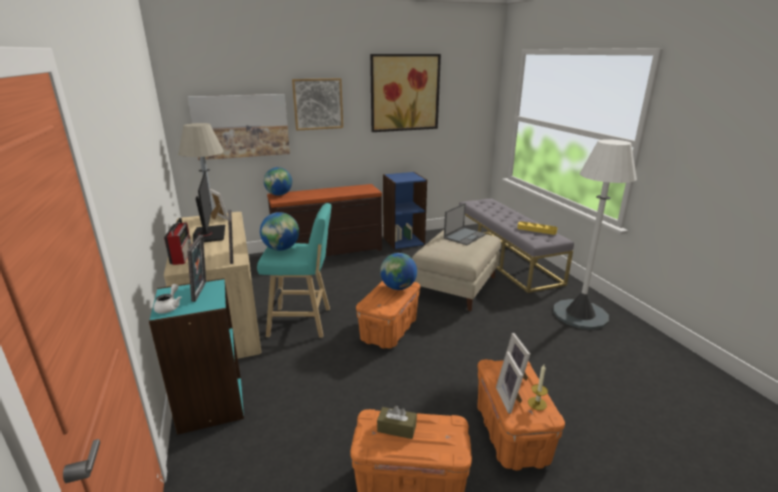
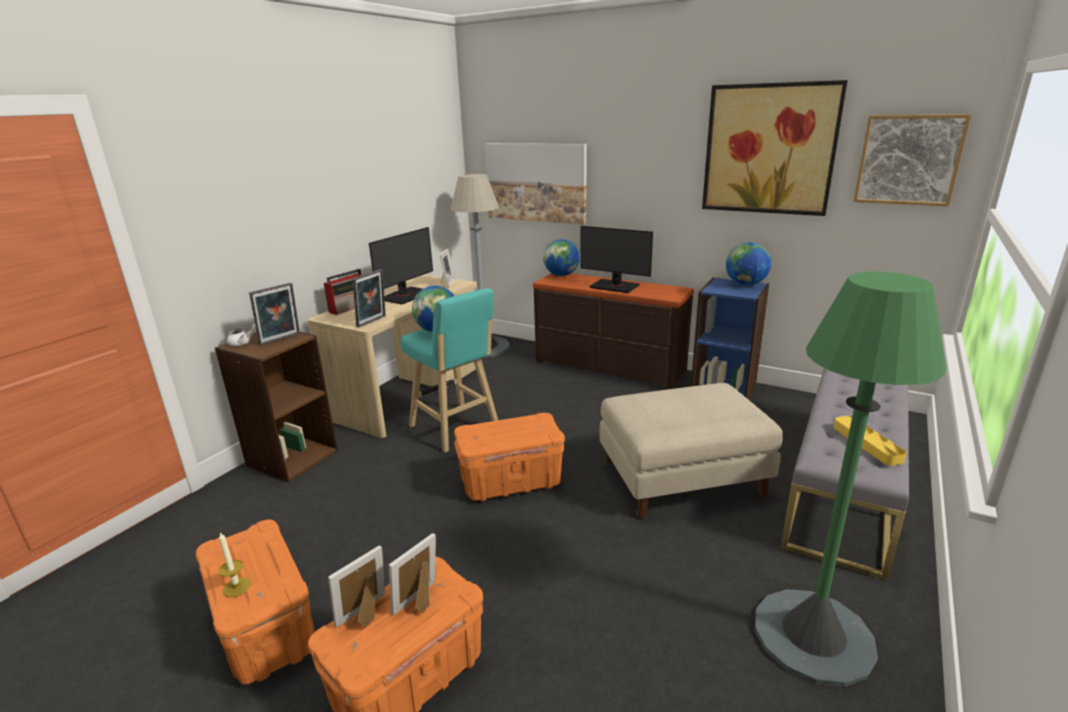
camera: 50 degrees right, 0 degrees up
(210, 404) = (292, 457): turquoise bookcase -> brown bookcase
(318, 104) = (628, 160): picture -> picture (908, 160)
(329, 193) = (615, 286): none -> monitor
(396, 428) = (251, 552): brown tissue box -> none
(398, 287) = (529, 429): globe -> globe (745, 285)
(464, 236) = (714, 402): laptop -> none
(537, 403) = (376, 644): candle -> candle (236, 587)
(580, 314) = (813, 636): white floor lamp -> green floor lamp

